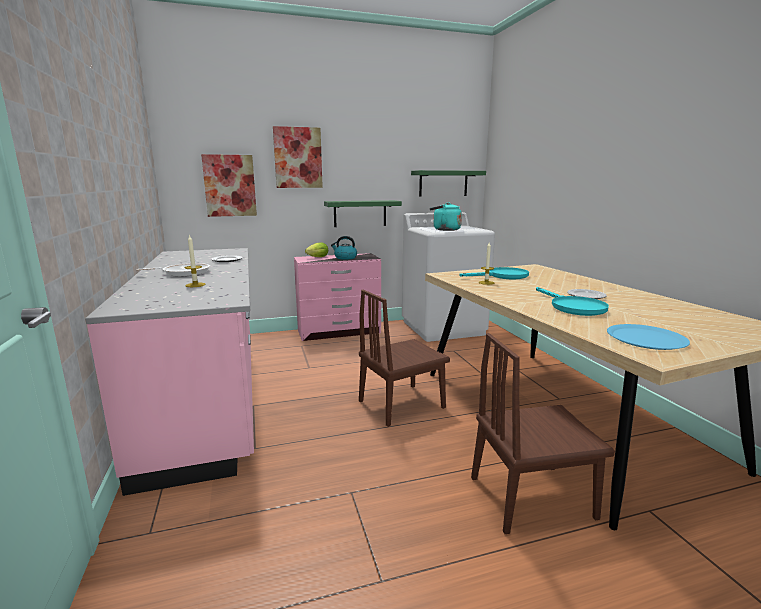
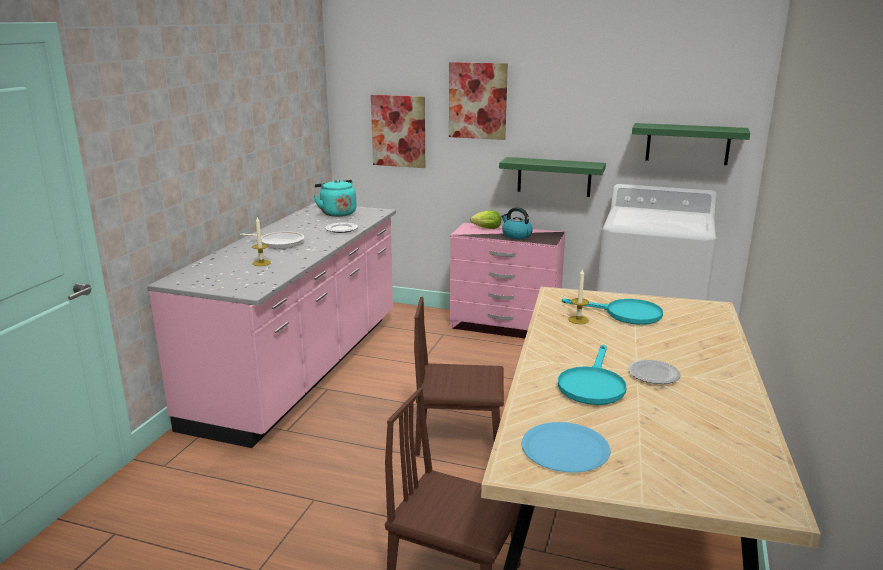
camera: 35 degrees right, 5 degrees up
(444, 230) = (644, 220): turquoise kettle -> turquoise kettle (337, 213)

